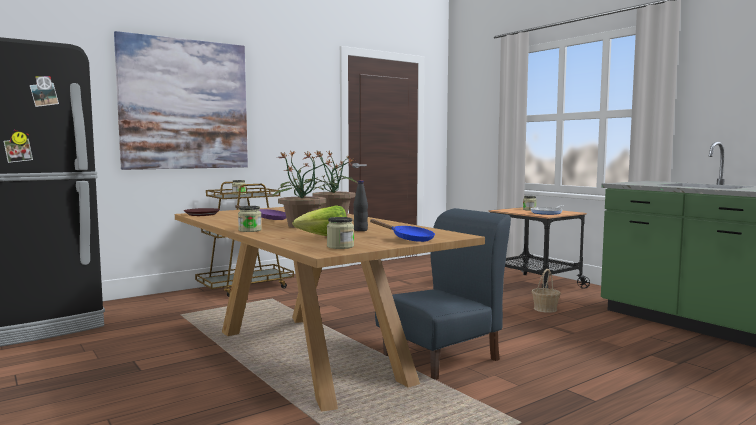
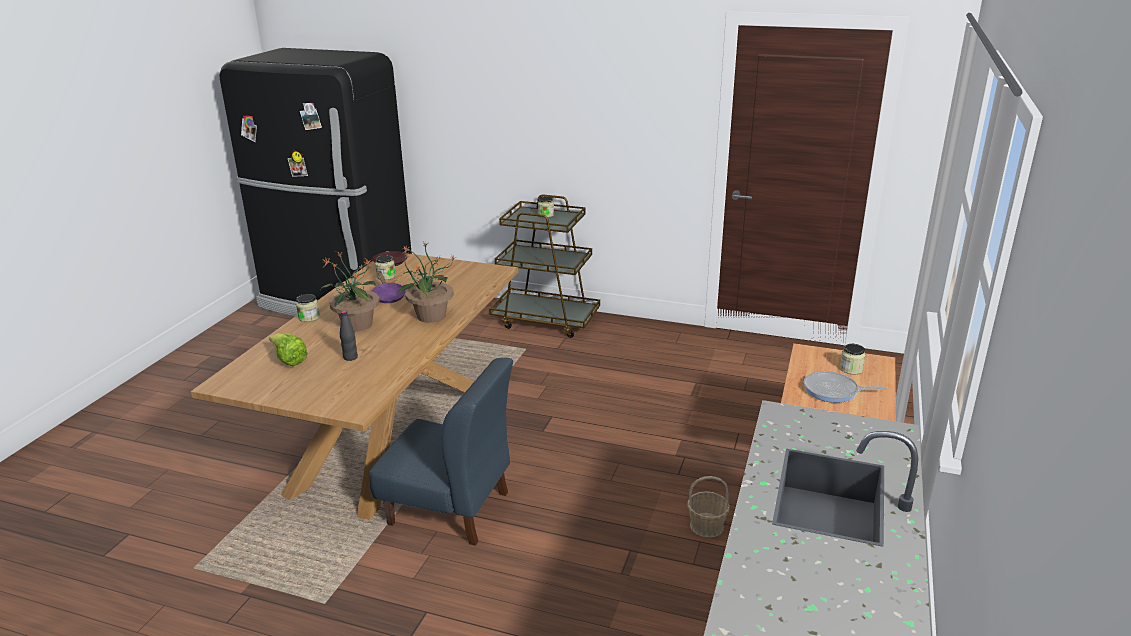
camera: 55 degrees right, 20 degrees up
(185, 104) = (502, 100): picture -> none
(340, 246) = (248, 381): jar -> jar (386, 276)
(408, 239) = (312, 395): blue frying pan -> none

